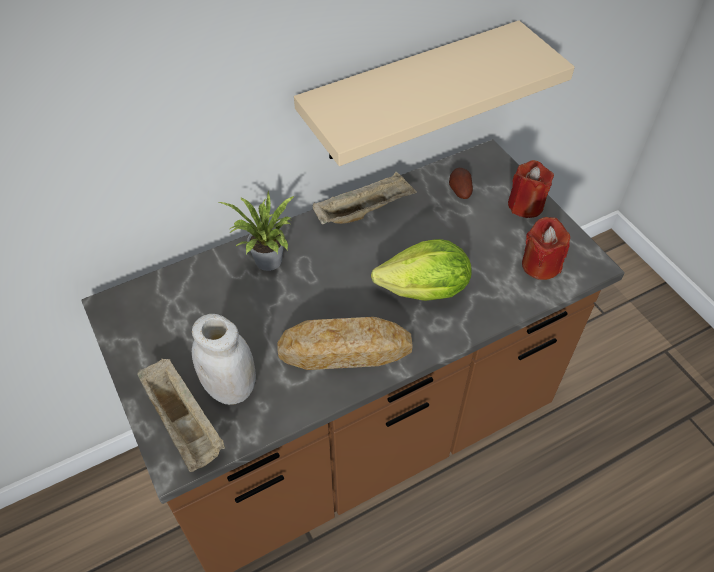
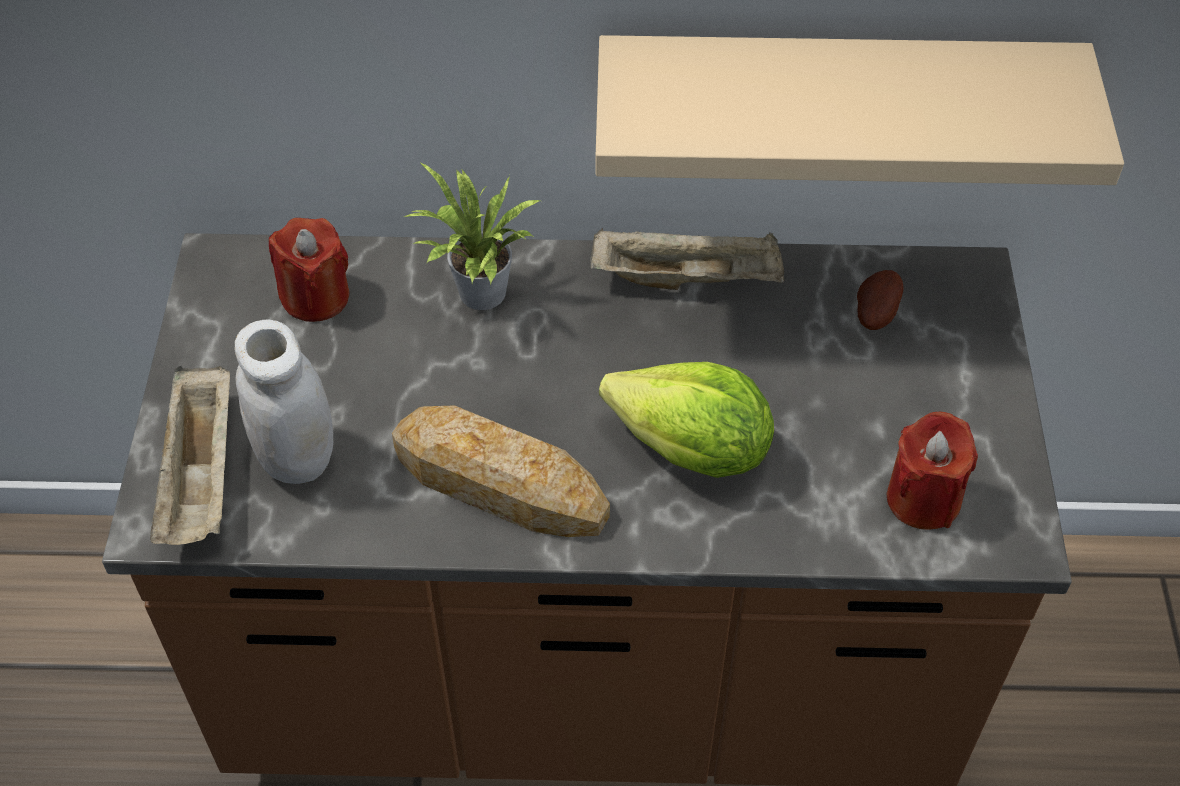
camera: 30 degrees right, 0 degrees up
(525, 205) = (976, 387): red candle -> red candle (316, 297)

